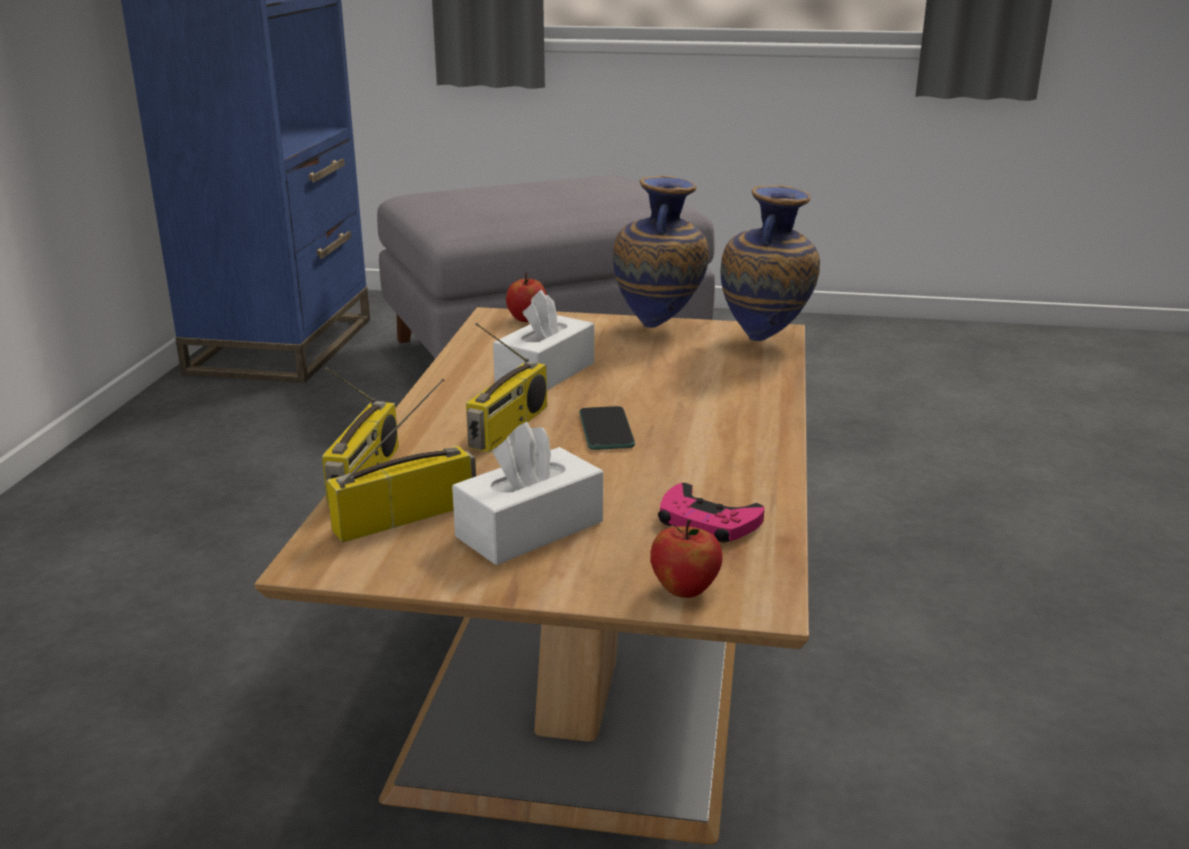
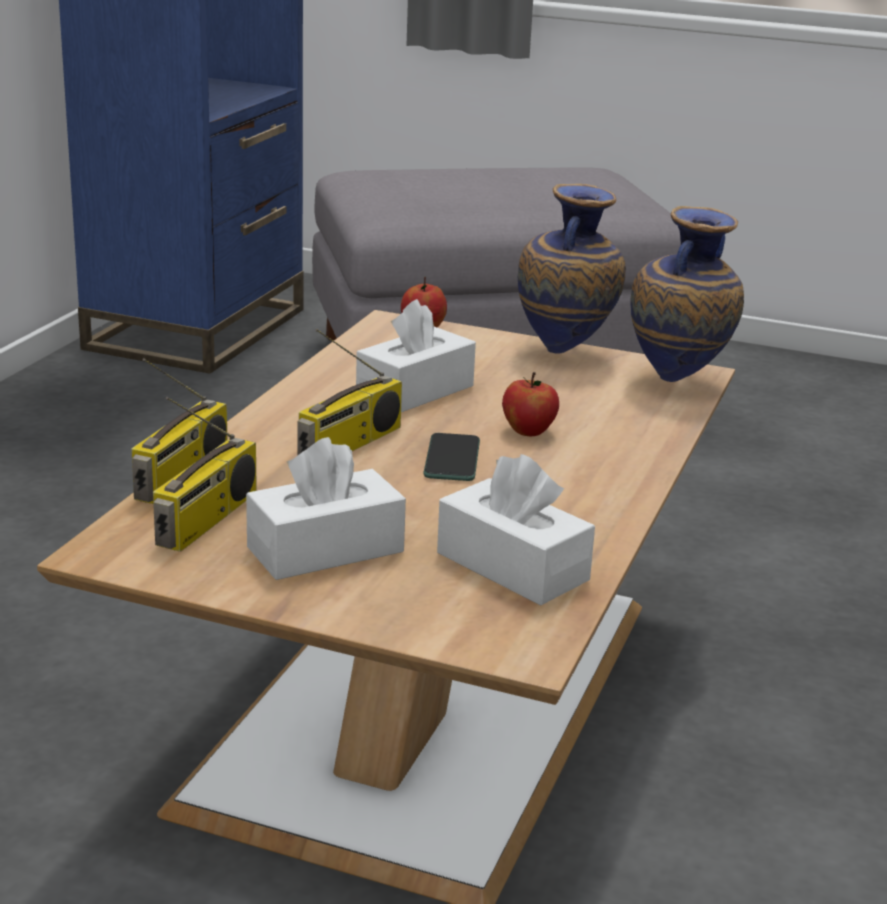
camera: 10 degrees right, 0 degrees up
(406, 515) = (207, 520): radio -> radio turned 135 degrees clockwise
(685, 589) = (455, 629): apple -> apple (528, 431)
(707, 522) = (512, 566): pink game controller -> white tissue box

